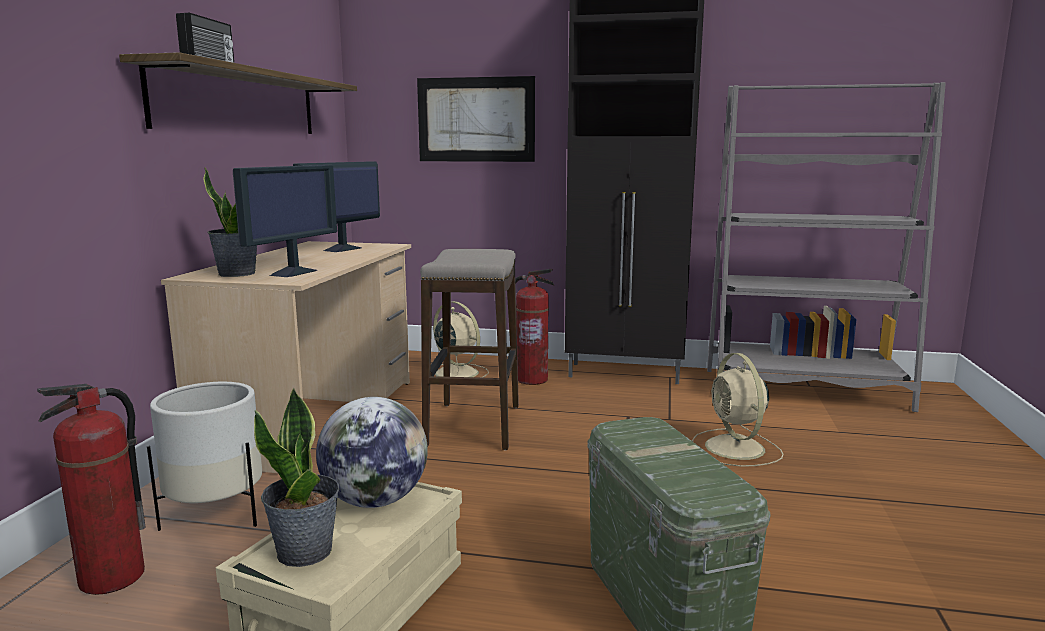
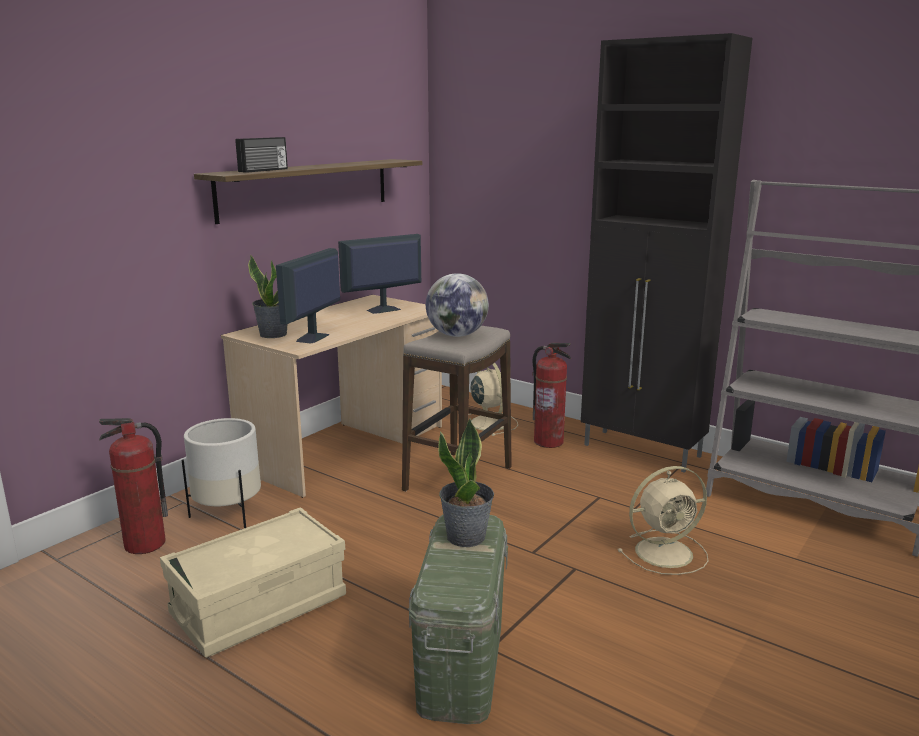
camera: 25 degrees right, 5 degrees up
(294, 272) = (312, 338): monitor -> monitor turned 150 degrees clockwise
(306, 551) = (216, 560): potted plant -> potted plant (466, 537)
(375, 500) = (286, 534): globe -> globe (457, 335)
(476, 119) = (532, 189): picture -> none
(736, 449) = (666, 552): beige fan -> beige fan turned 120 degrees counterclockwise

